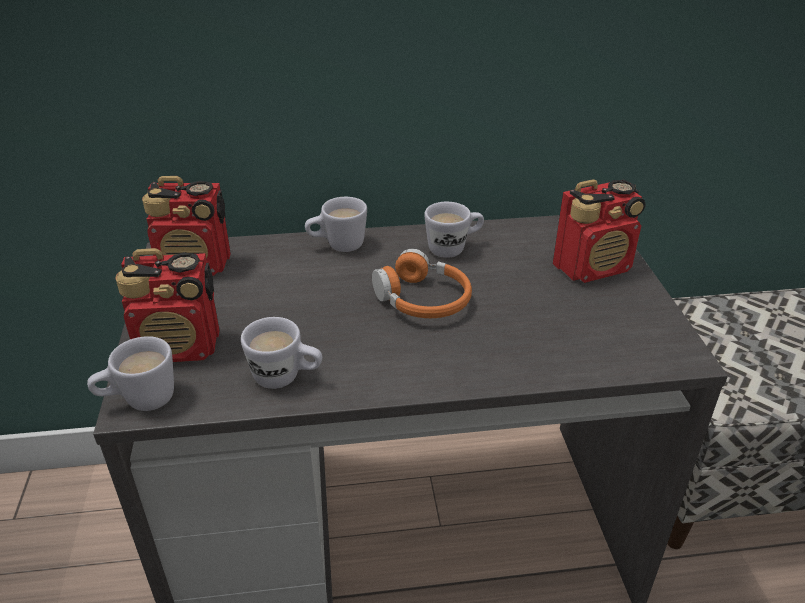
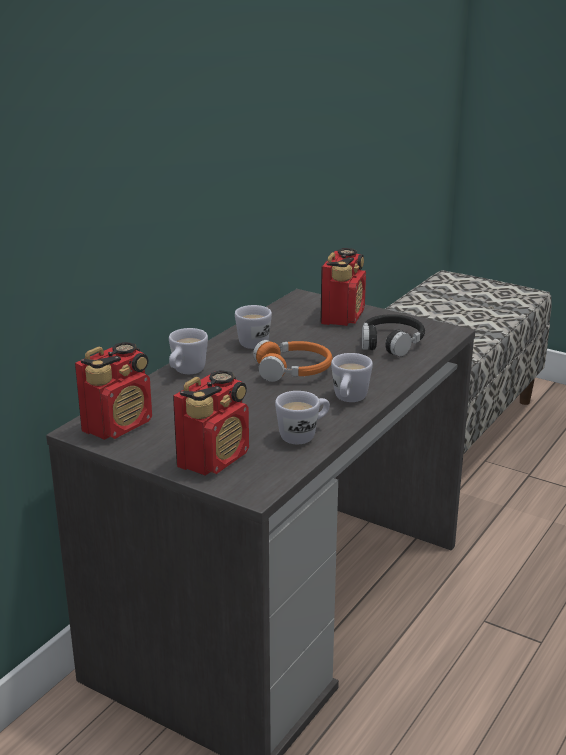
camera: 50 degrees left, 10 degrees down
(139, 401) = (252, 488): white mug -> white mug (349, 400)
(583, 329) = (391, 343): none -> black headphones

